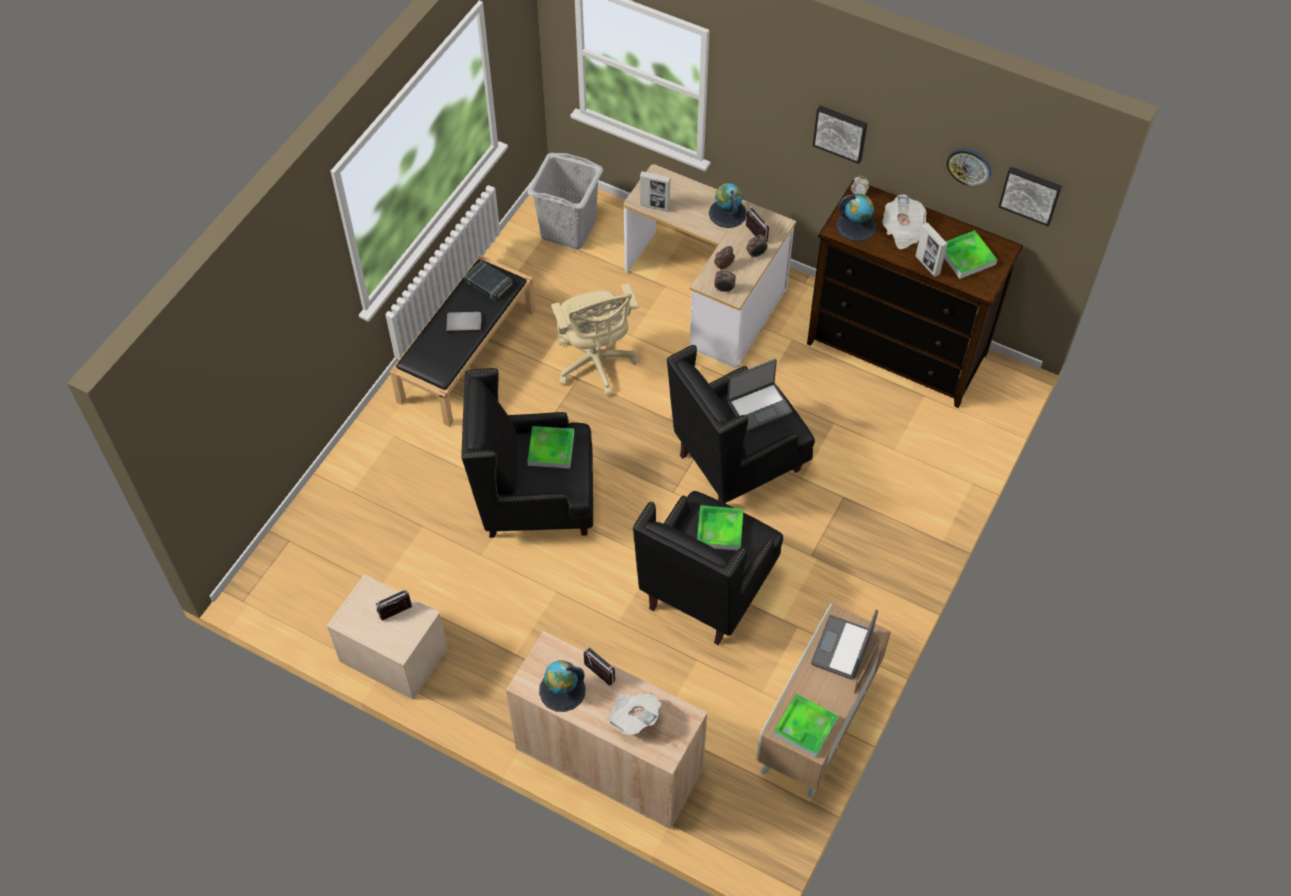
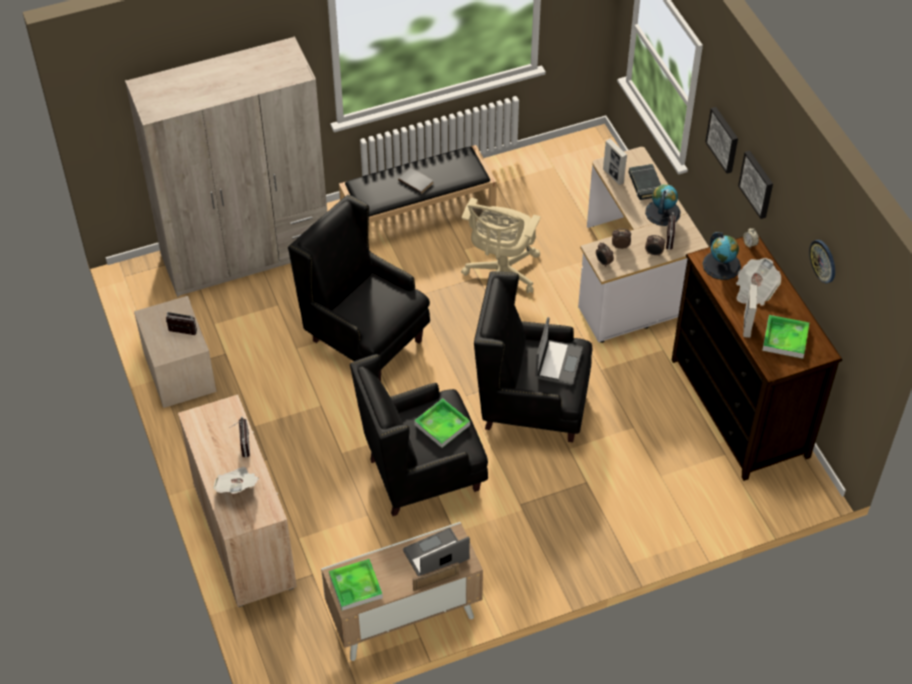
camera: 40 degrees right, 5 degrees down
(343, 498) = (246, 253): none -> beige wardrobe
(489, 283) = (460, 166): black book -> black book (645, 184)
(551, 449) = (383, 296): tray -> none
(562, 690) = (210, 438): globe -> none
(569, 229) = (575, 173): grey laundry basket -> none
(758, 406) = (557, 363): laptop -> laptop turned 90 degrees counterclockwise
(1030, 194) = (855, 311): picture -> picture (724, 139)

